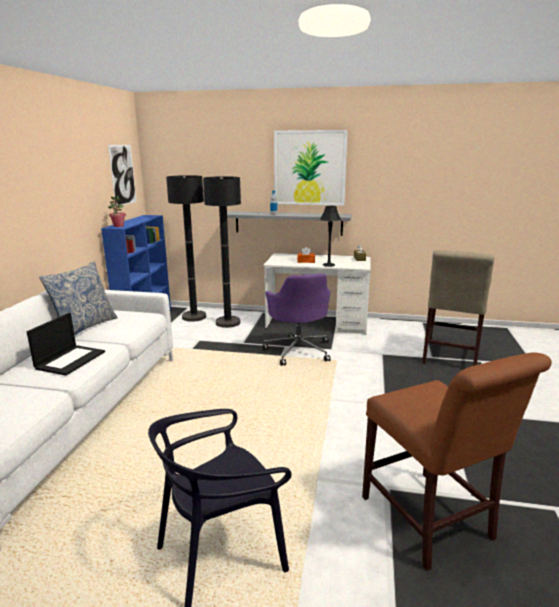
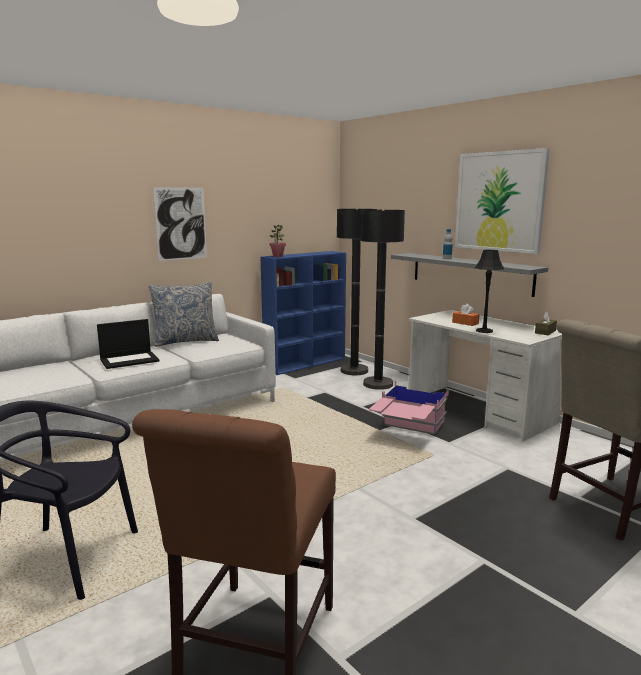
camera: 40 degrees right, 5 degrees down
(123, 175) = (306, 206): picture -> picture (181, 223)
(298, 350) = (407, 431): purple office chair -> pink storage box

